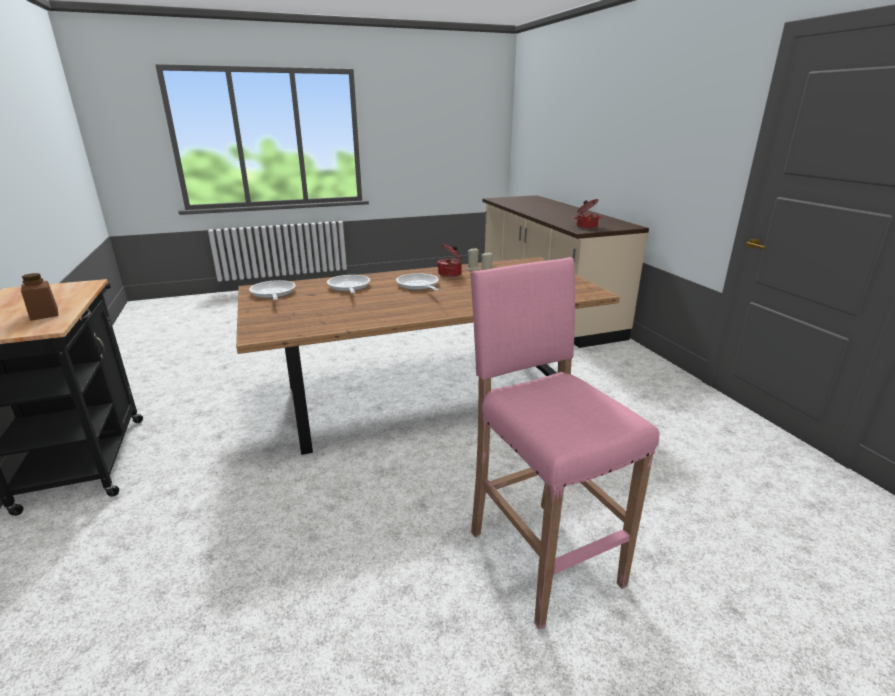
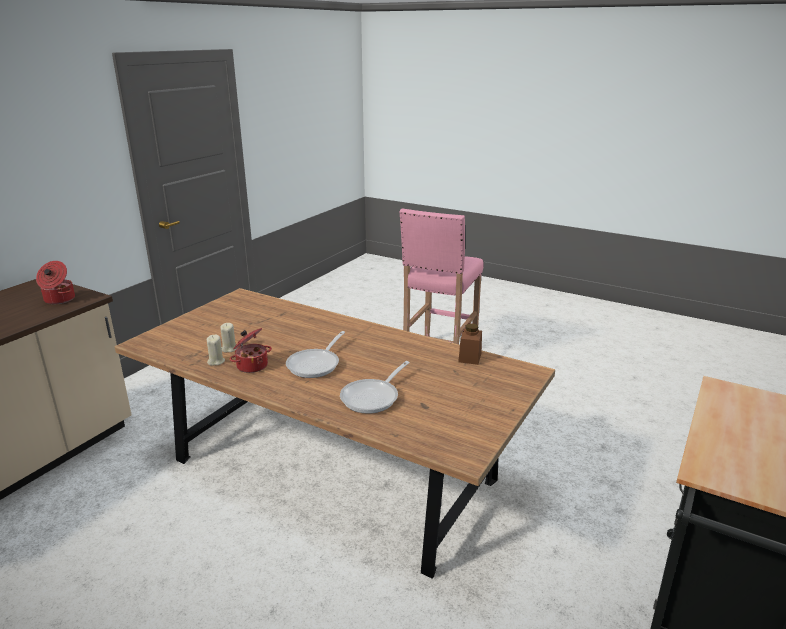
camera: 130 degrees left, 0 degrees up
(44, 314) = (735, 414): brown jar -> brown jar (470, 357)
(273, 294) = (459, 429): frying pan -> none

